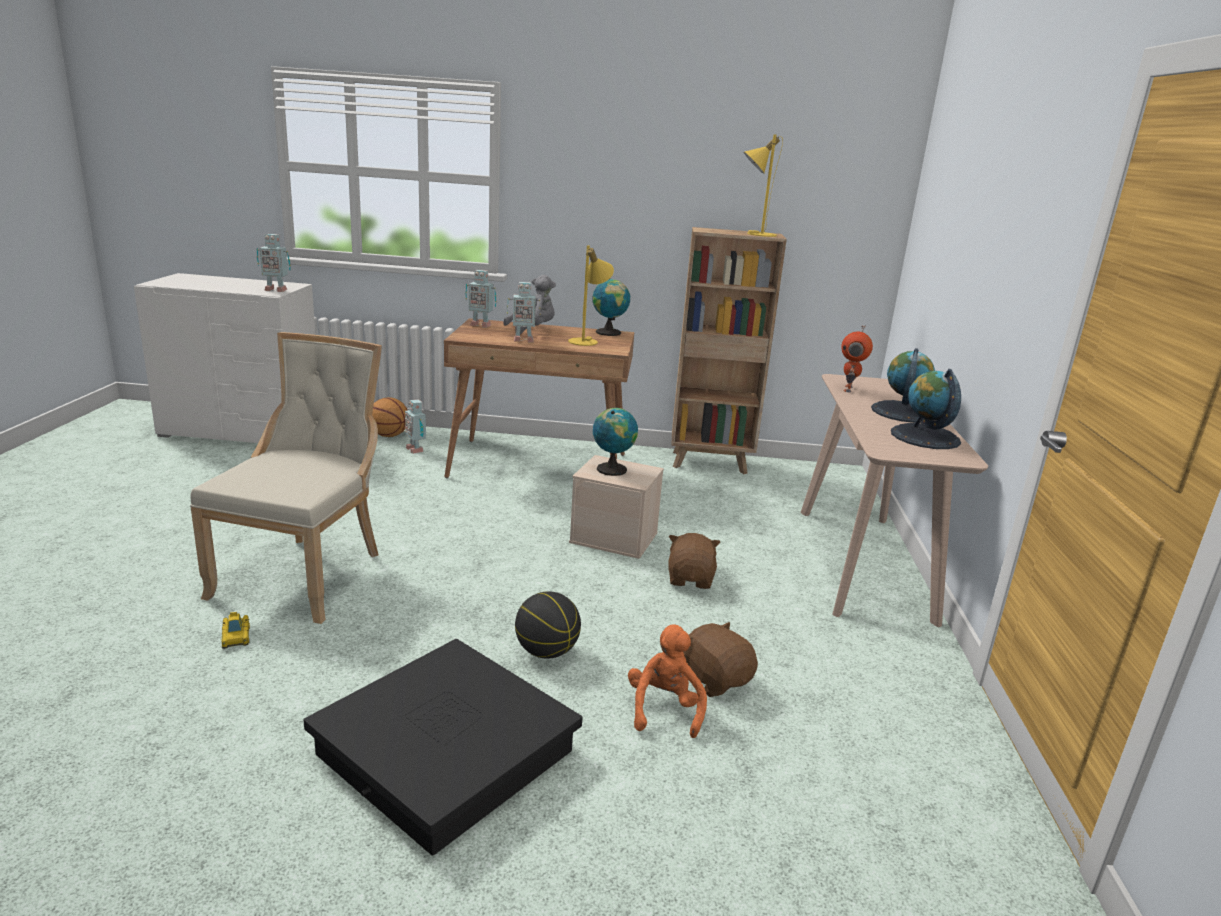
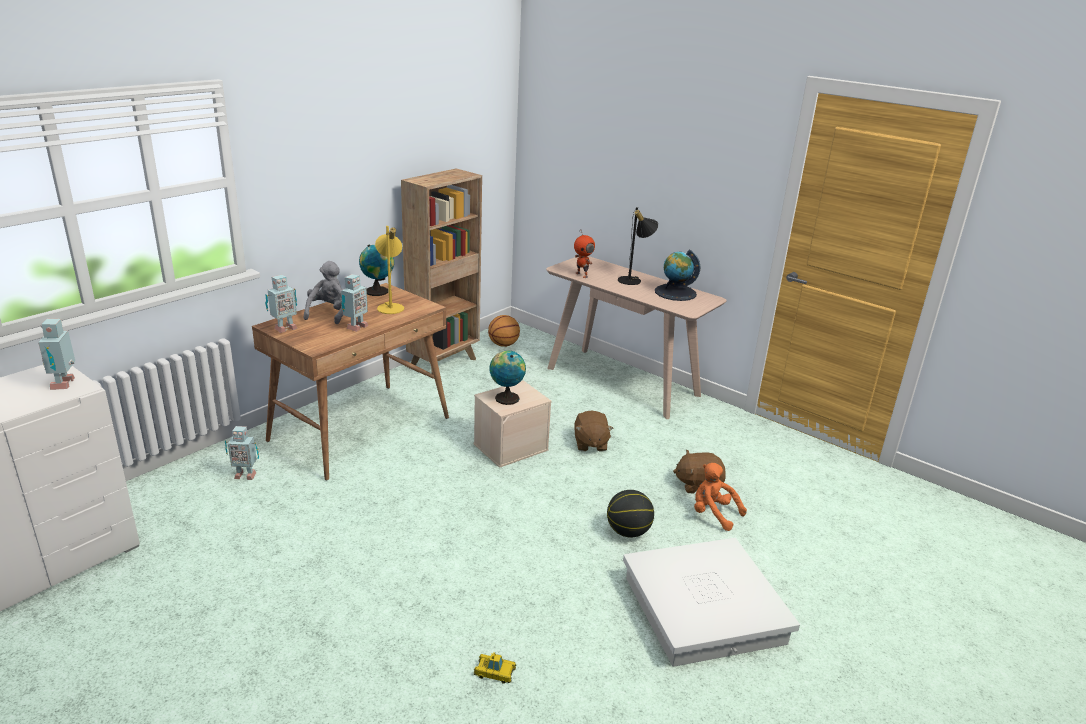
camera: 55 degrees left, 5 degrees up
(275, 290) = (65, 383): toy robot -> toy robot turned 135 degrees clockwise
(306, 573) = (425, 608): beige chair -> none
(389, 435) = (190, 478): basketball -> basketball (503, 345)
(446, 753) = (704, 609): black storage box -> white storage box
(691, 579) = (590, 444): brown plush toy -> brown plush toy turned 135 degrees counterclockwise
(755, 234) = (454, 175): yellow table lamp -> none
(902, 412) = (633, 280): globe -> black table lamp

